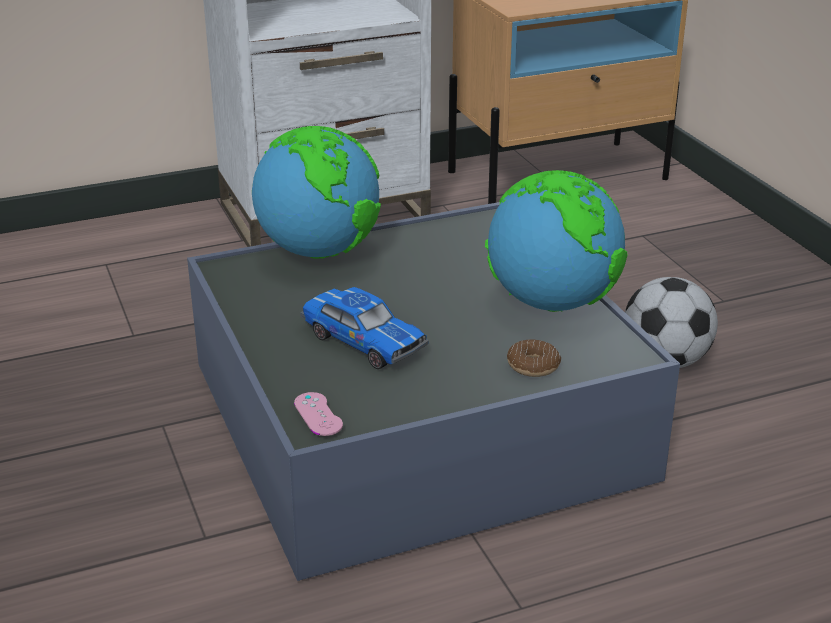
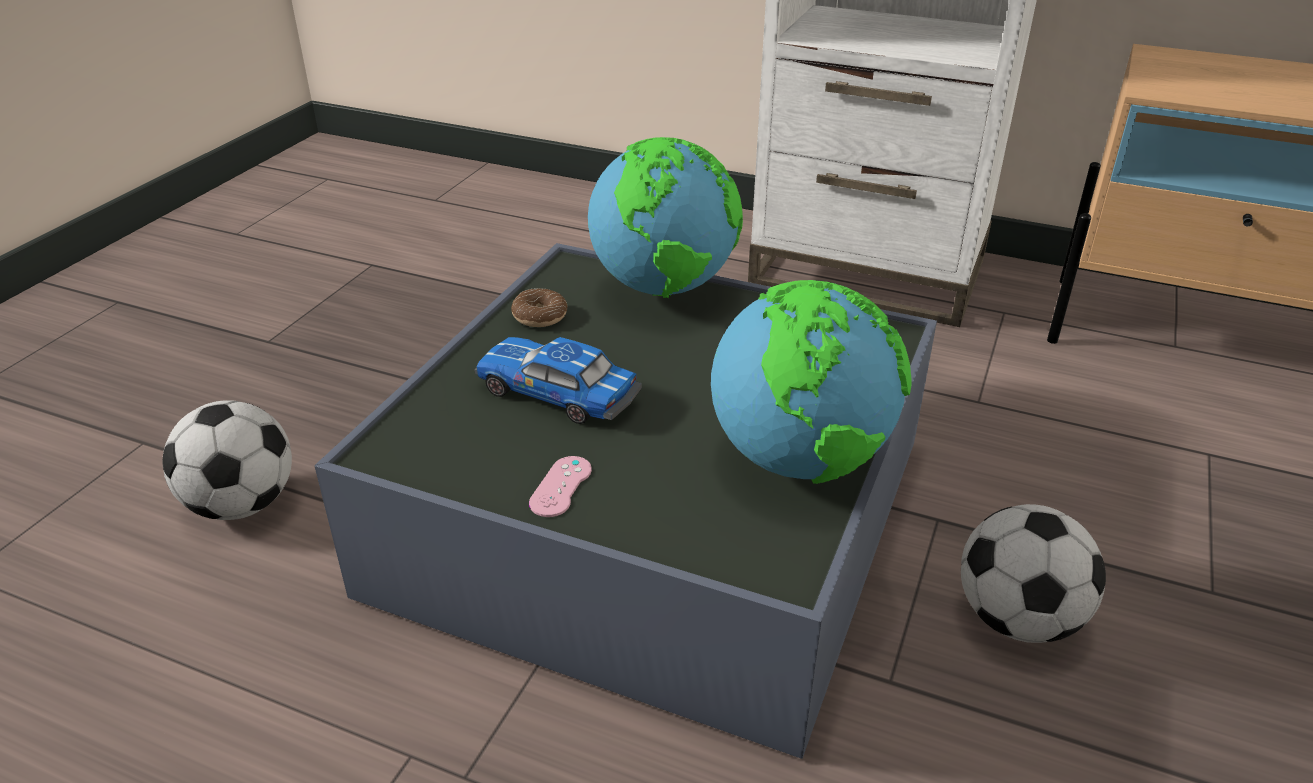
camera: 45 degrees right, 5 degrees up
(106, 588) = (242, 504): none -> football
(318, 414) = (399, 441): pink game controller -> pink game controller (561, 486)
(363, 341) = (559, 394): toy car -> toy car turned 120 degrees clockwise
(533, 366) = (663, 516): donut -> donut (539, 316)

